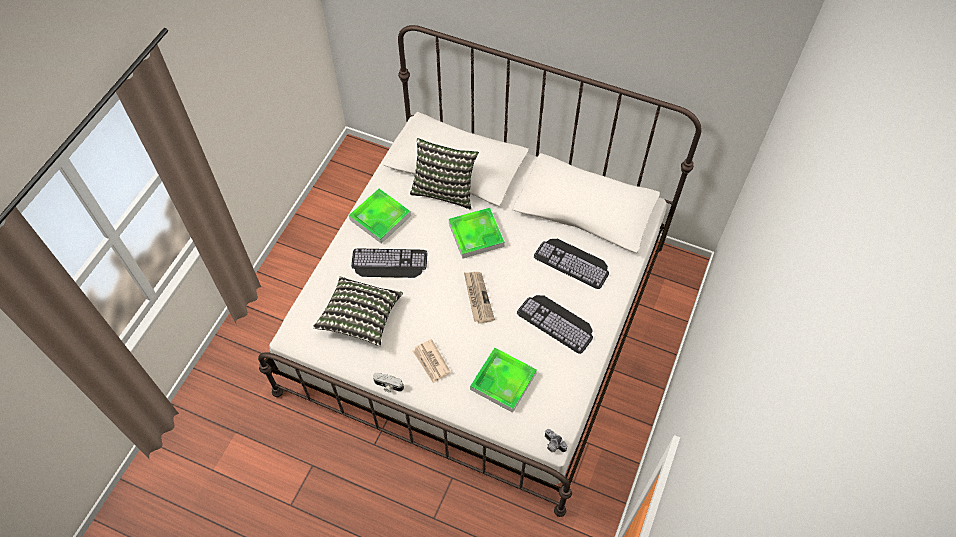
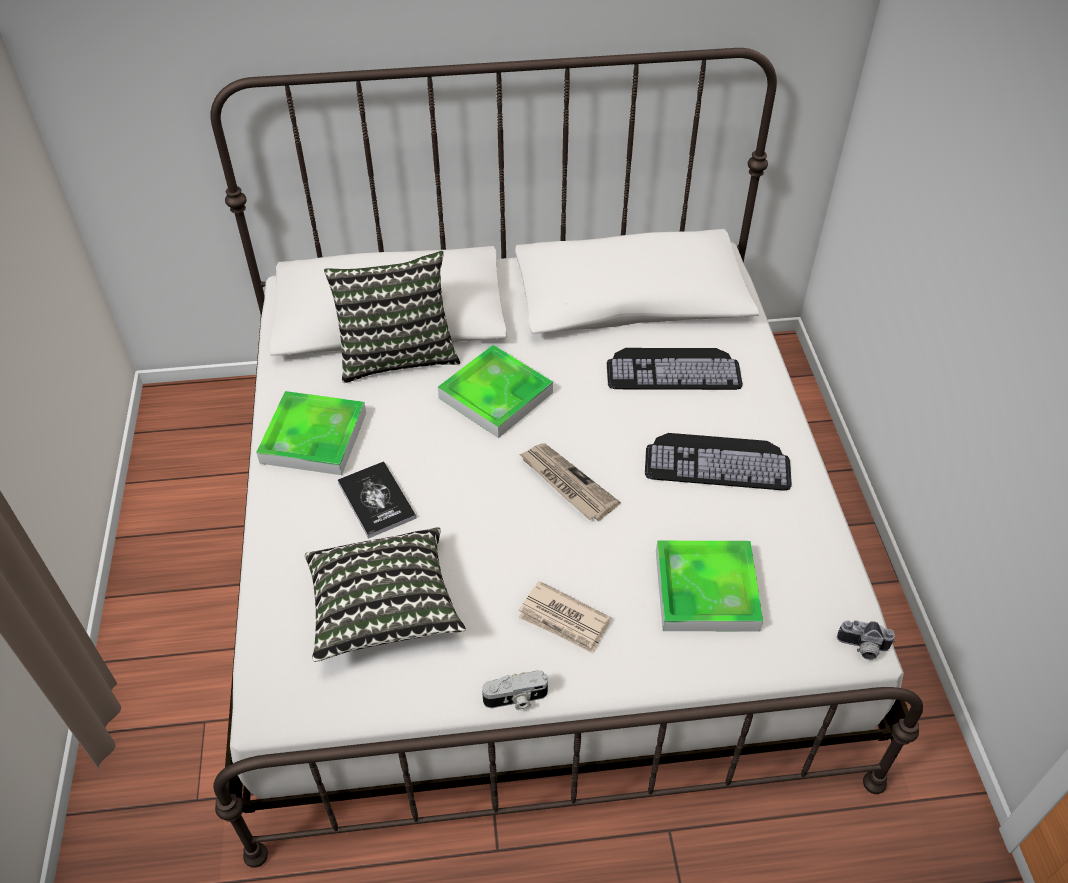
camera: 30 degrees left, 10 degrees down
(388, 264) = (376, 500): keyboard -> book

